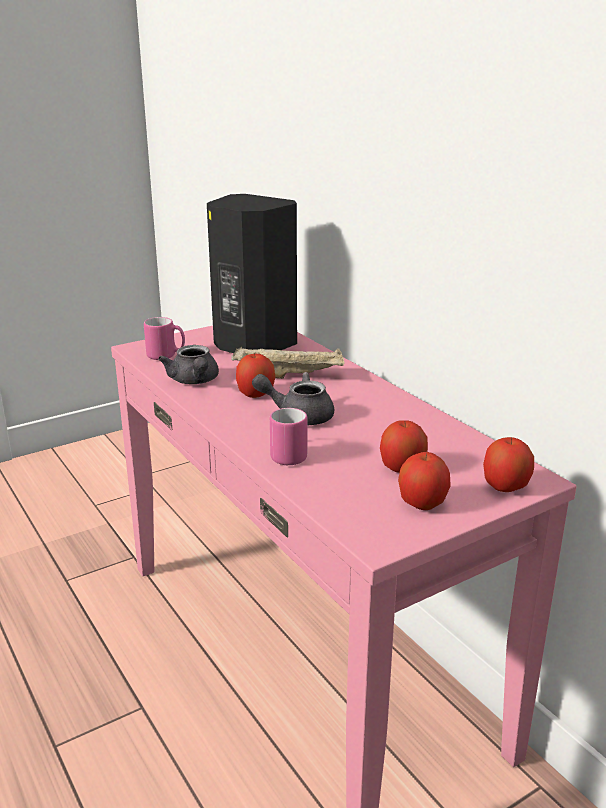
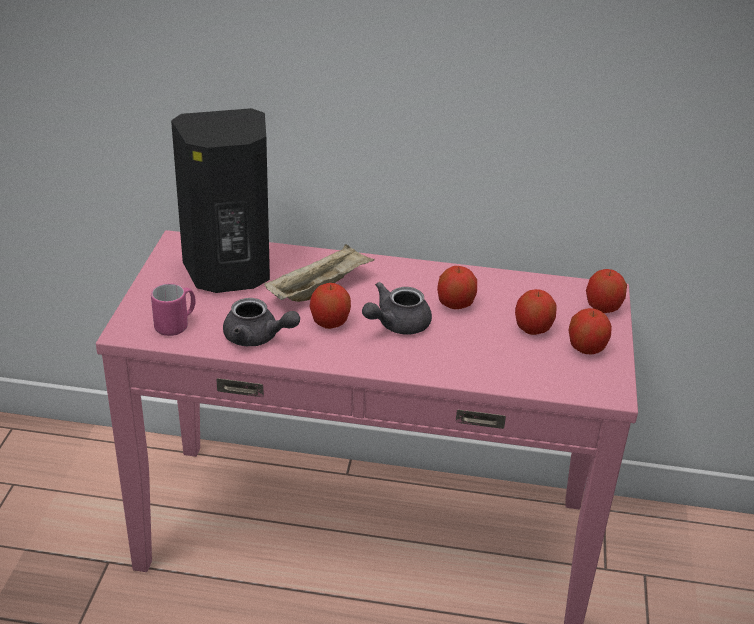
camera: 50 degrees left, 10 degrees up
(287, 454) = (452, 363): pink mug -> none
(370, 425) = (455, 304): none -> apple

